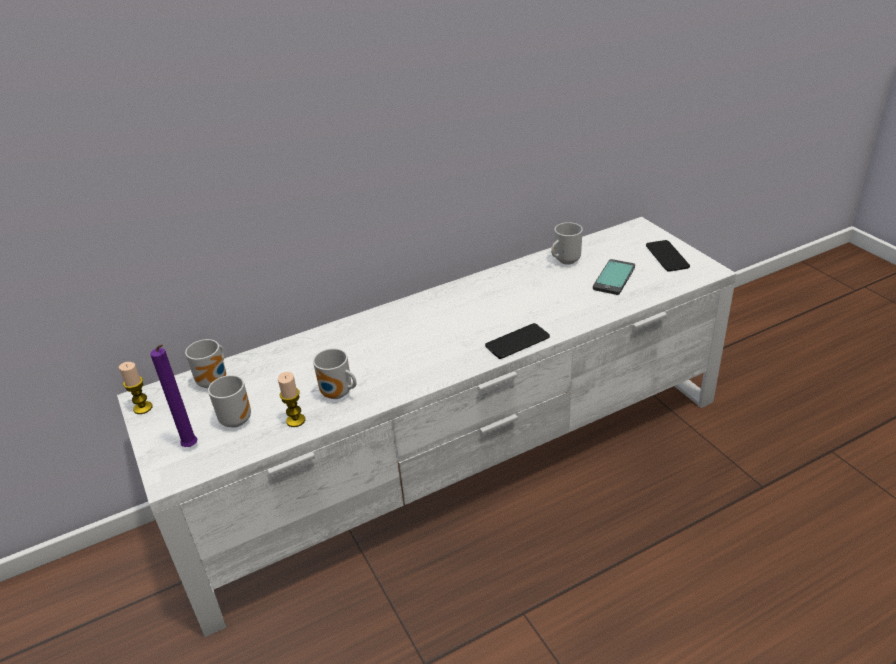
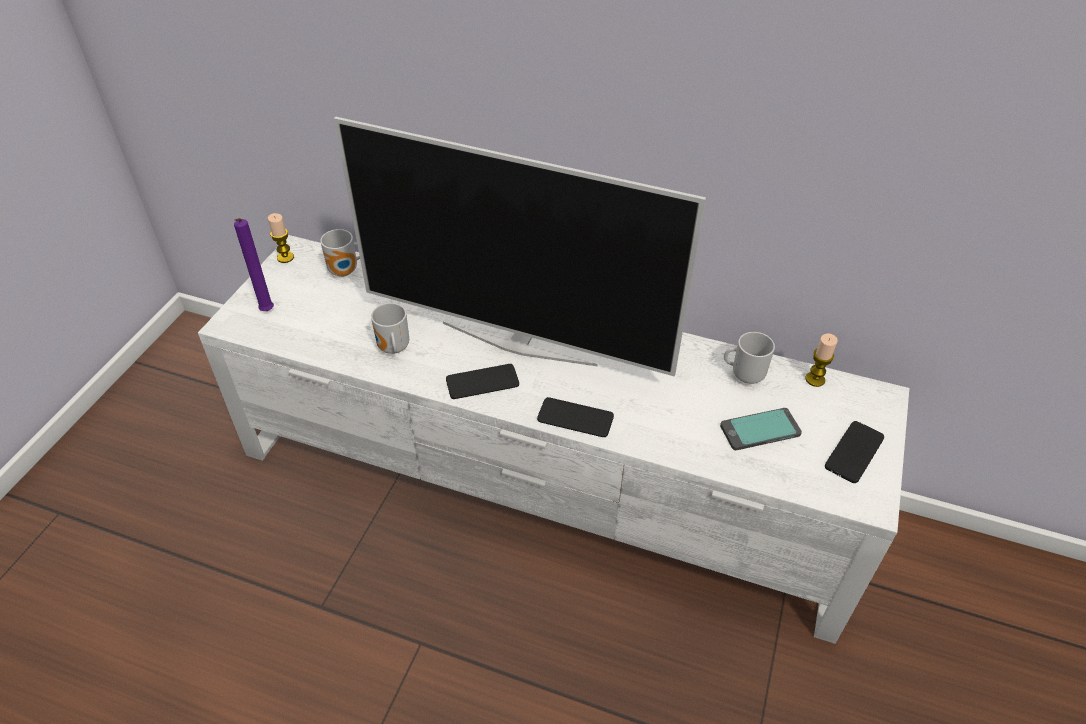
camera: 45 degrees right, 10 degrees up
(235, 419) = (315, 312): mug -> none
(295, 420) = (342, 346): candle -> candle (815, 379)
(416, 332) = (519, 342): none -> television
(431, 366) = (482, 382): none -> phone

